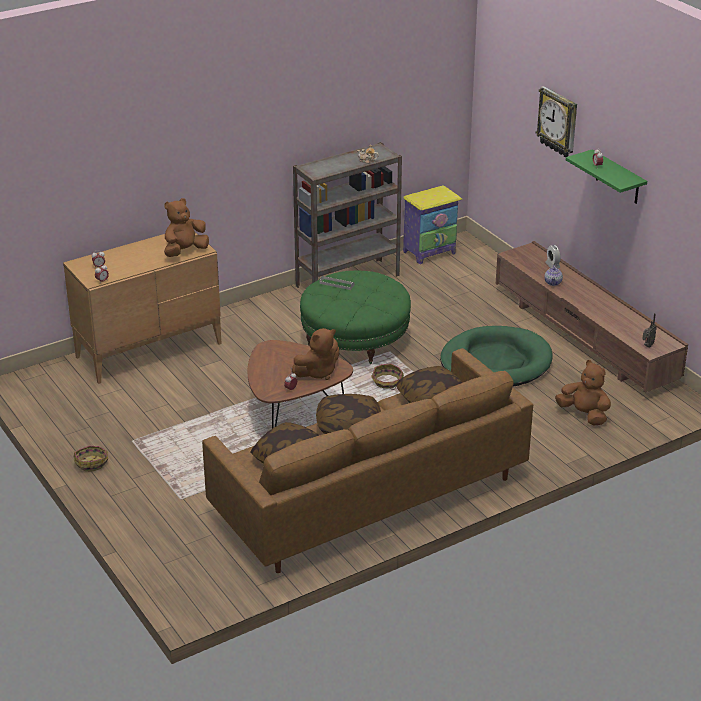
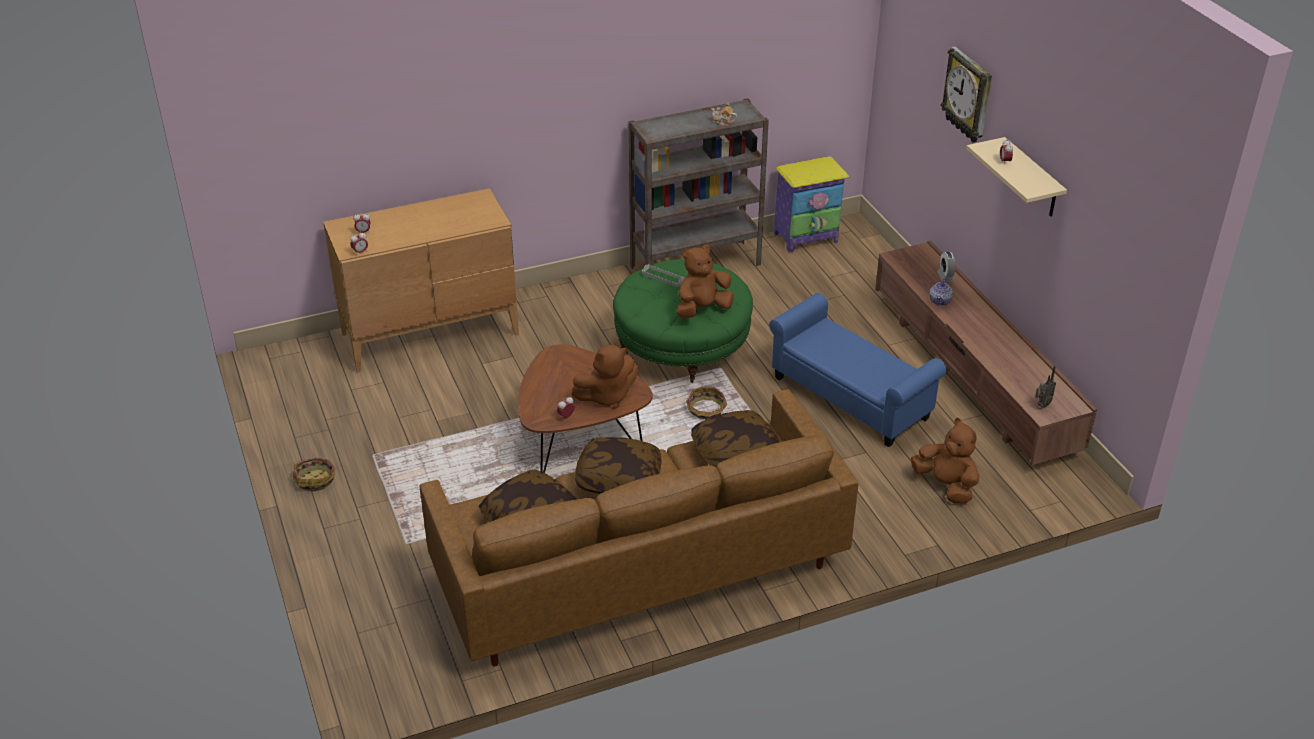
camera: 10 degrees right, 5 degrees up
(185, 251) = (473, 221): brown plush toy -> brown plush toy (702, 309)
(495, 362) = (850, 398): green dog bed -> blue ottoman
(617, 178) = (1032, 179): green shelf -> beige shelf

